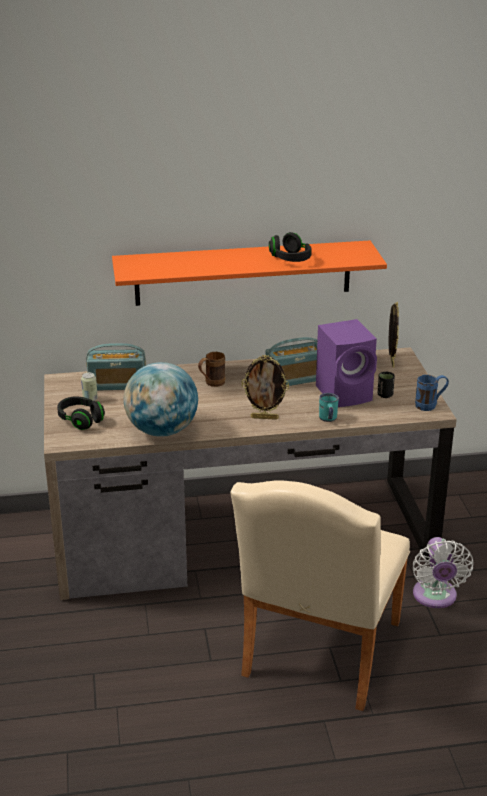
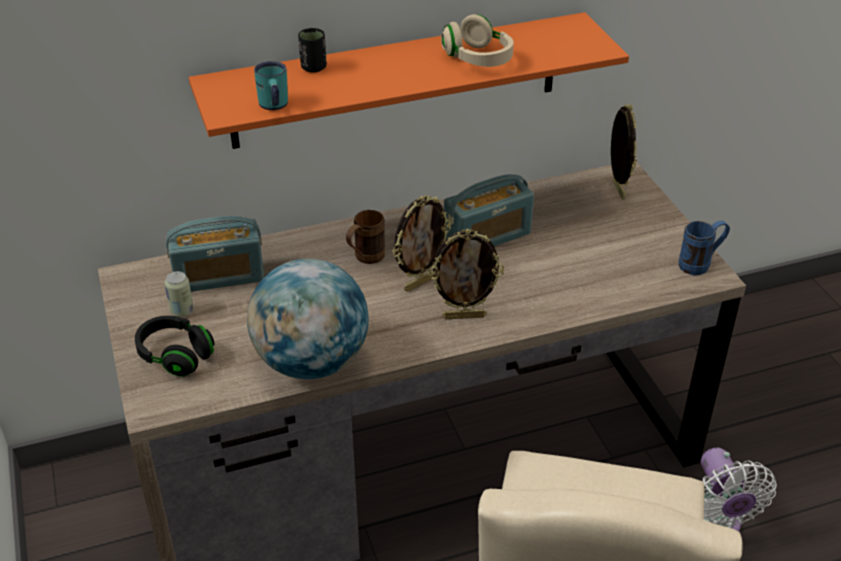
camera: 10 degrees left, 10 degrees up
(242, 398) = (420, 282): none -> picture frame
(290, 259) = (477, 59): black headphones -> beige headphones
(328, 419) = (560, 308): turquoise mug -> turquoise mug (273, 106)
(346, 393) = (571, 255): purple speaker -> none
(385, 395) = (628, 252): black cup -> black cup (313, 67)

